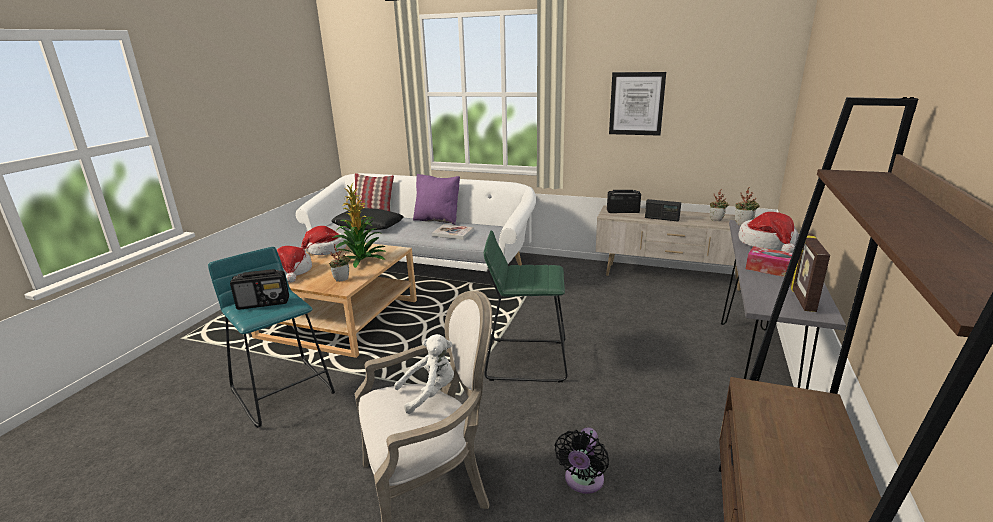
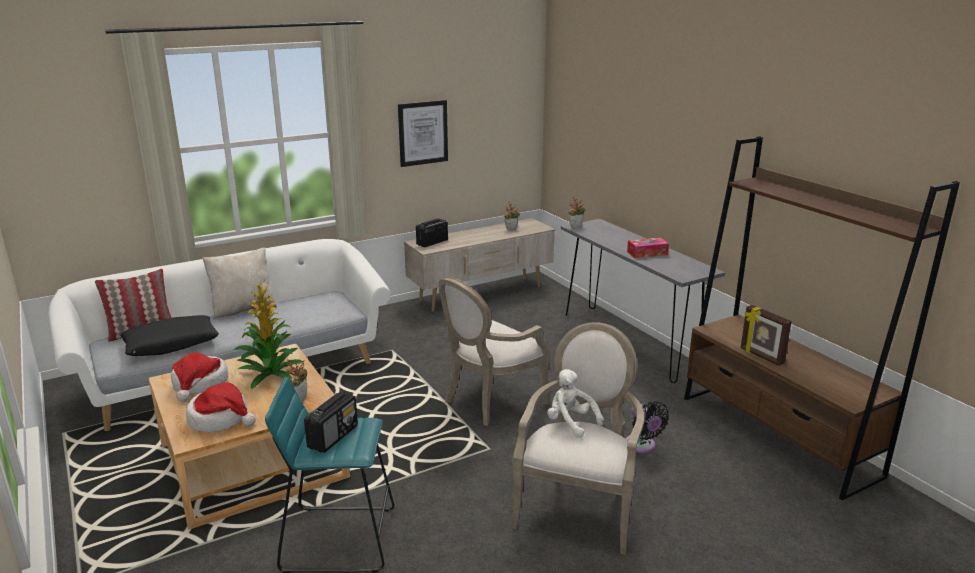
camera: 50 degrees left, 0 degrees up
(430, 393) = (570, 423): white plush toy -> white plush toy turned 60 degrees counterclockwise
(437, 220) = (243, 309): purple pillow -> beige pillow
(453, 233) = (296, 315): book -> none
(526, 359) = (488, 401): green stool -> armchair
(661, 218) = (473, 240): radio -> none
(767, 243) = (613, 237): hat -> none
(801, 298) = (687, 265): picture frame -> picture frame (761, 356)

